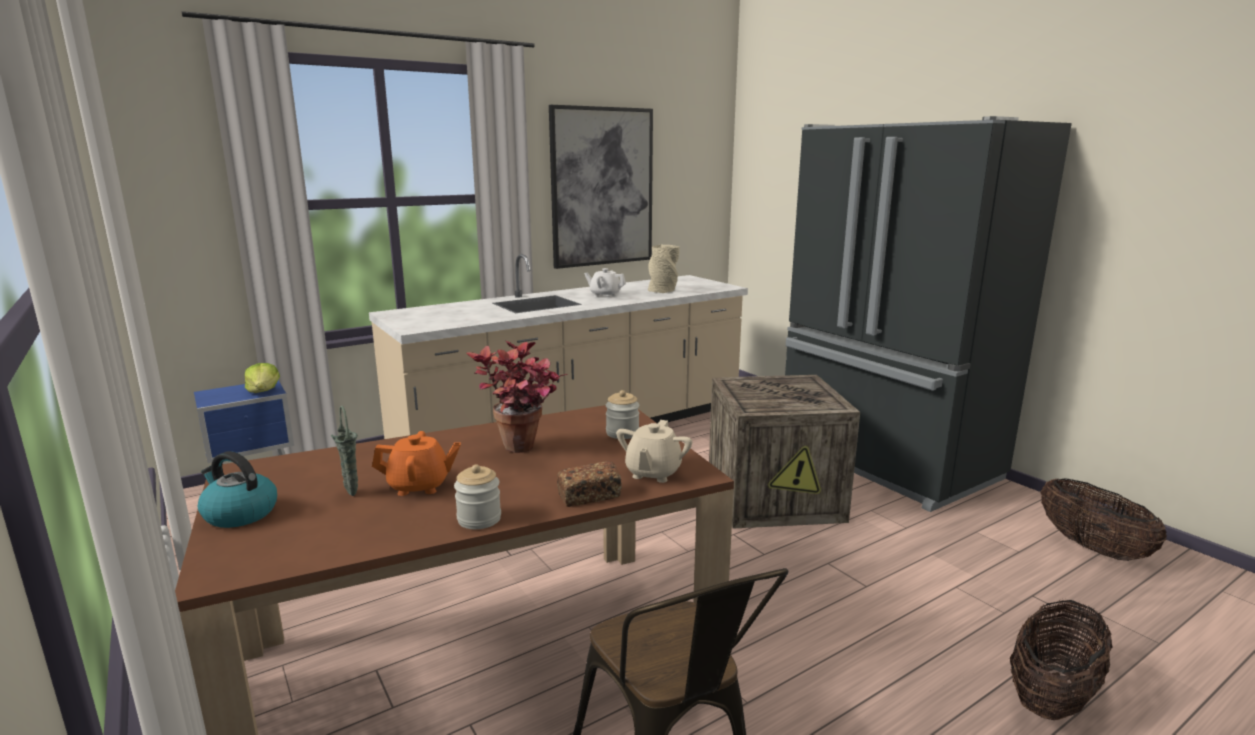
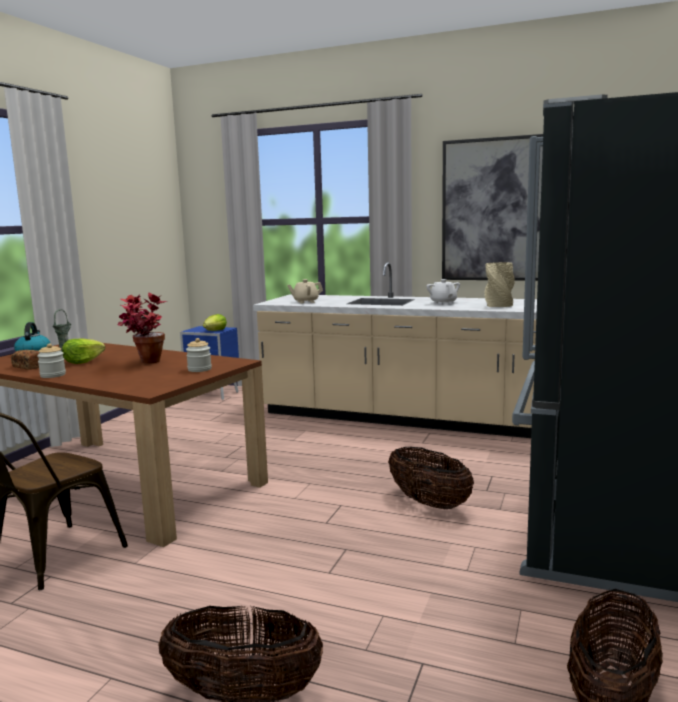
camera: 55 degrees right, 5 degrees down
(419, 486) = (83, 362): orange teapot -> lettuce
(589, 496) = (96, 382): bread -> bread (28, 367)
(653, 473) = (142, 384): beige teapot -> beige teapot (305, 302)
(775, 496) = (429, 503): crate -> basket

